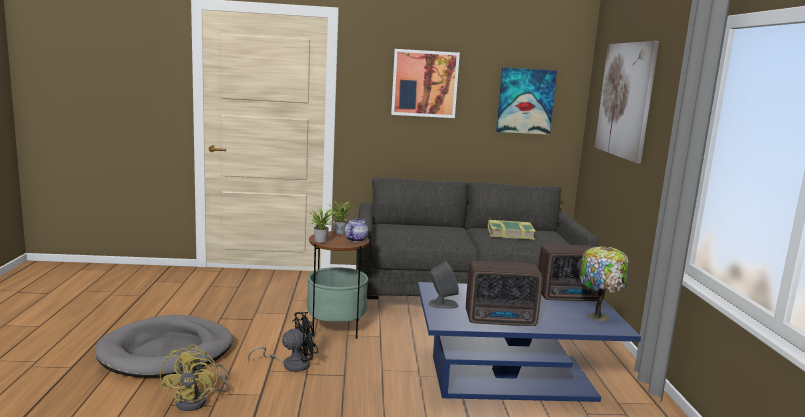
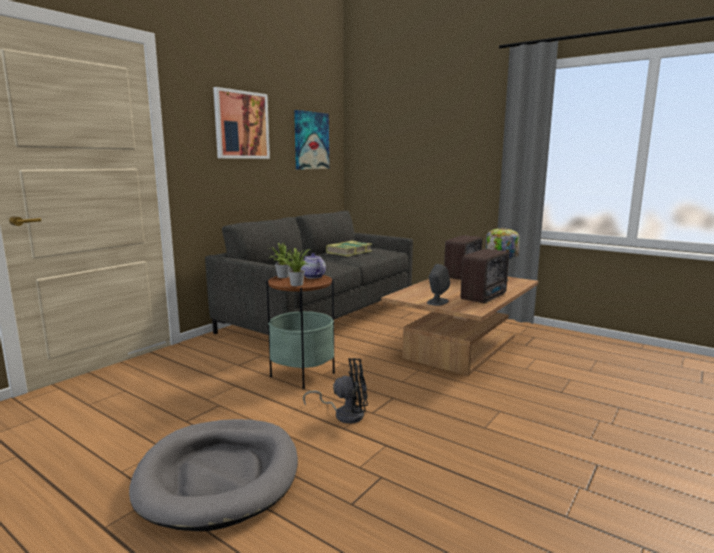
camera: 50 degrees left, 0 degrees up
(198, 401) = (362, 484): yellow fan -> none
(290, 364) = (344, 414): black fan -> black fan turned 75 degrees clockwise
(512, 378) = (461, 347): blue coffee table -> brown coffee table
(625, 100) = (409, 131): picture -> none

